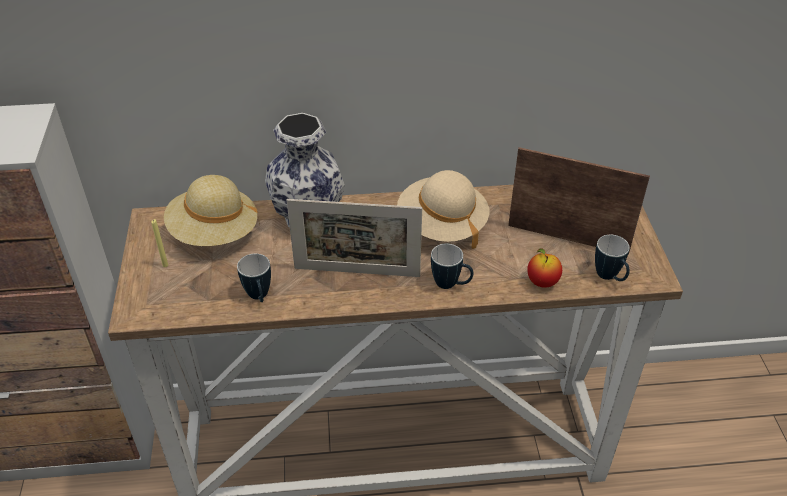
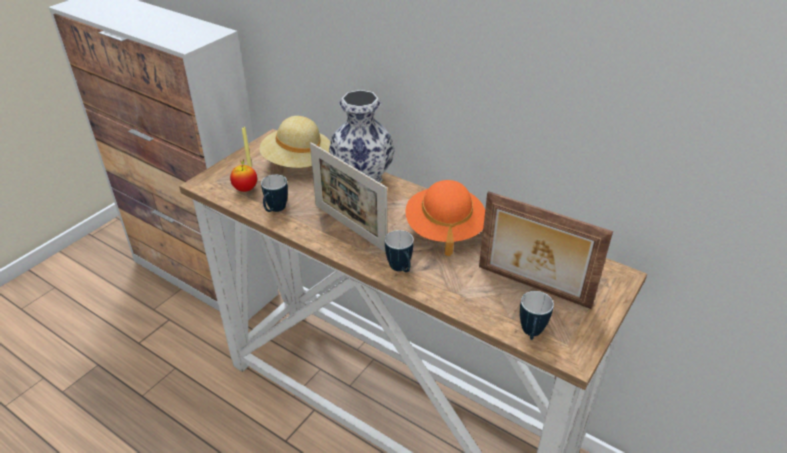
camera: 40 degrees right, 5 degrees down
(442, 225) = (444, 229): beige hat -> orange hat
(542, 282) = (470, 306): apple -> apple (245, 189)
(568, 237) = (532, 288): picture frame -> picture frame turned 150 degrees clockwise

